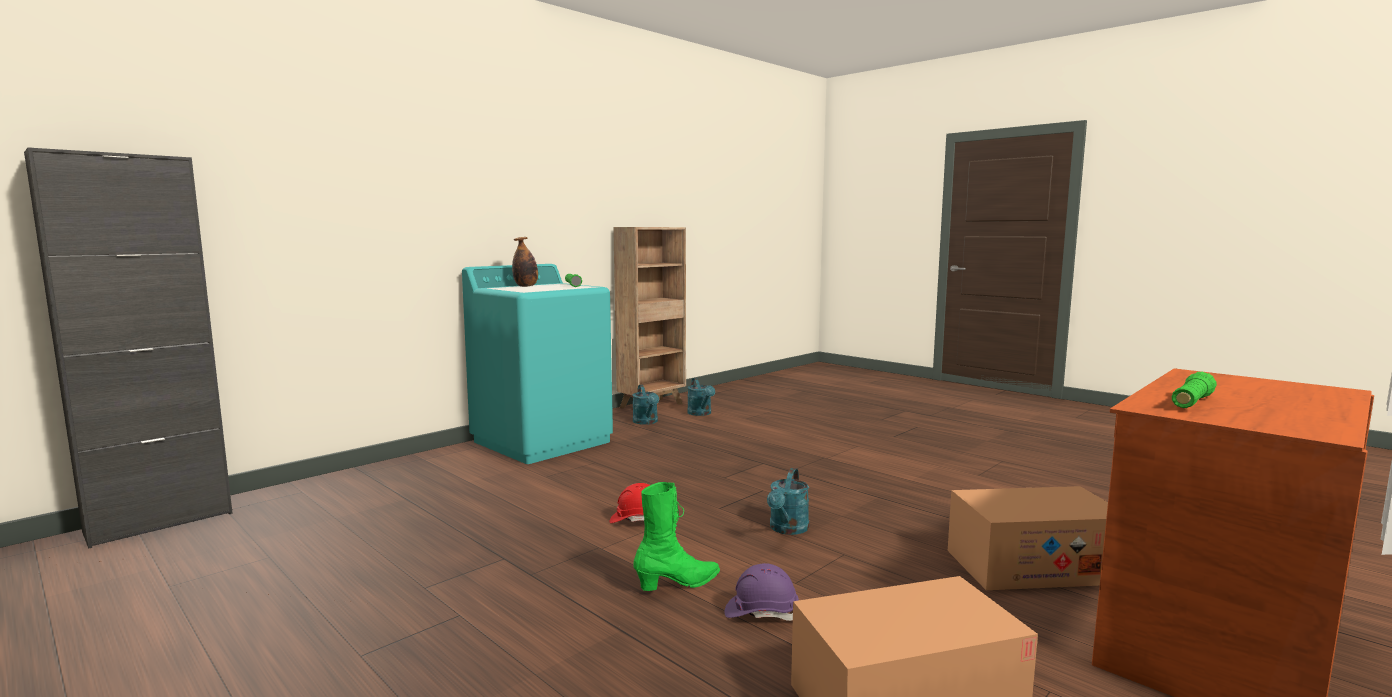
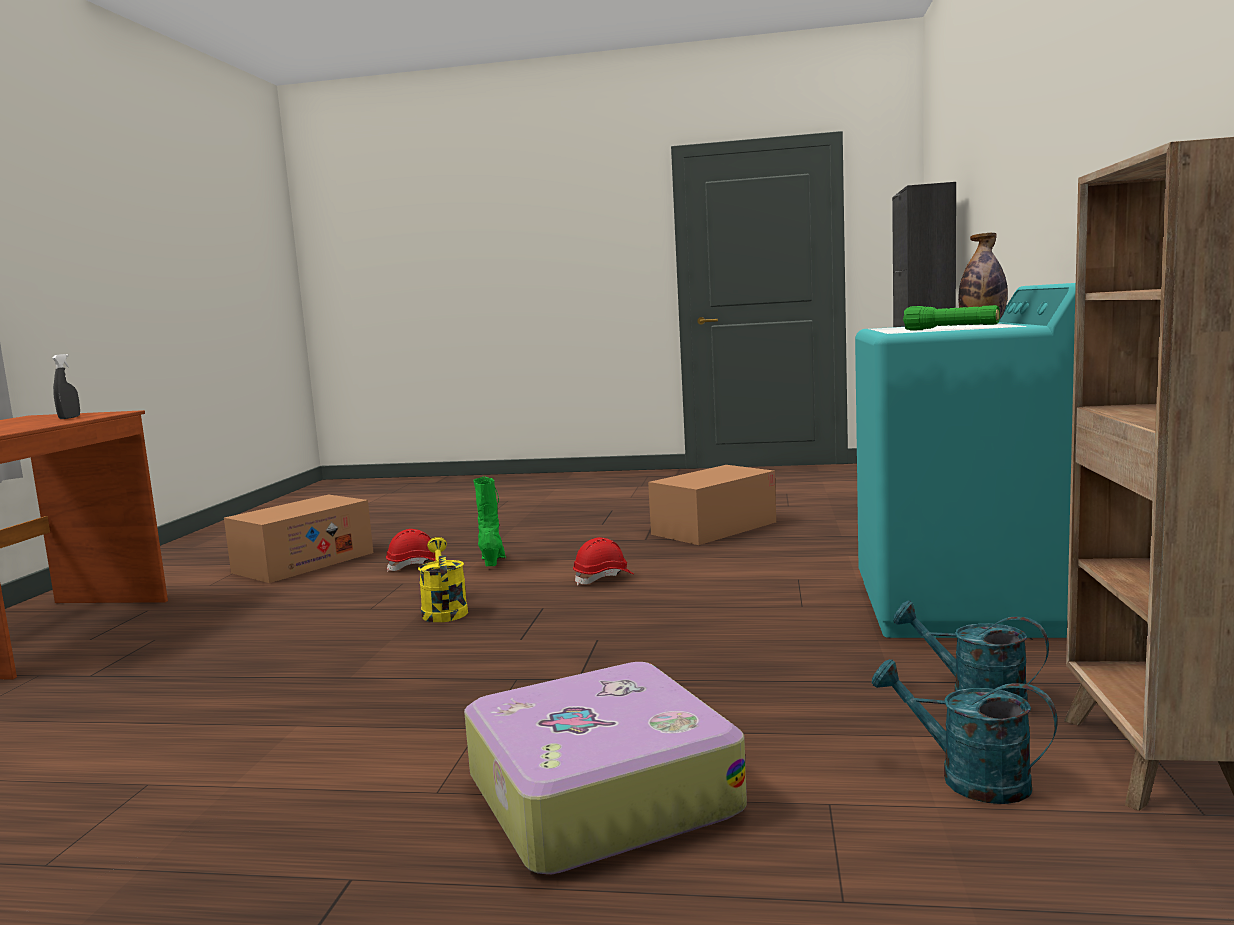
camera: 145 degrees right, 0 degrees up
(678, 584) = (493, 561): green boot -> green boot turned 150 degrees clockwise
(761, 612) = (415, 566): purple hard hat -> red hard hat
(787, 529) = (443, 611): turquoise watering can -> yellow watering can
(804, 434) = (598, 793): none -> suitcase
(1032, 566) = (162, 649): cardboard box -> cardboard box (714, 528)
(1191, 403) = (69, 418): green flashlight -> grey spray bottle

